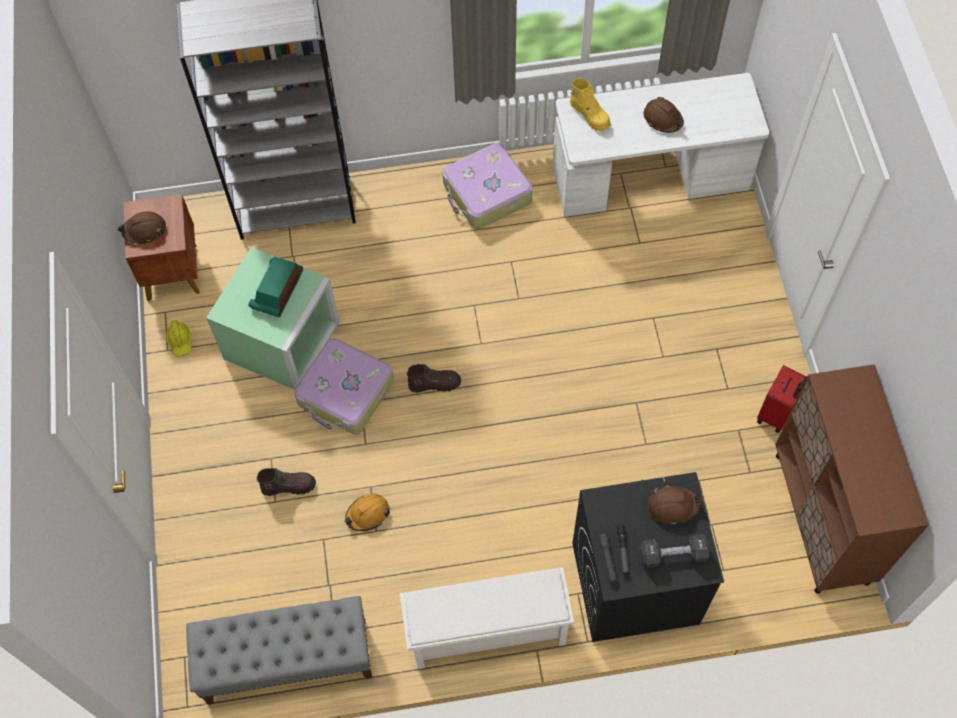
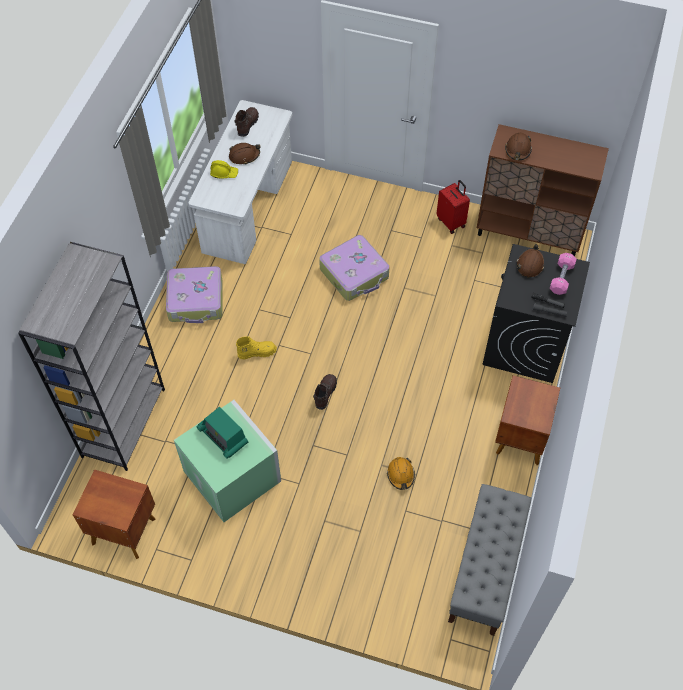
camera: 65 degrees left, 5 degrees down
(144, 230) = (110, 507): brown hard hat -> brown hard hat (518, 150)
(180, 341) = (189, 547): yellow hard hat -> yellow hard hat (224, 173)
(288, 486) = (353, 517): brown boot -> brown boot (247, 125)
(346, 393) = (300, 451): suitcase -> suitcase (355, 273)
(486, 633) = (520, 439): white shoe rack -> brown nightstand
(590, 115) = (214, 191): yellow boot -> yellow boot (257, 352)
(673, 554) = (561, 278): black dumbbell -> pink dumbbell

